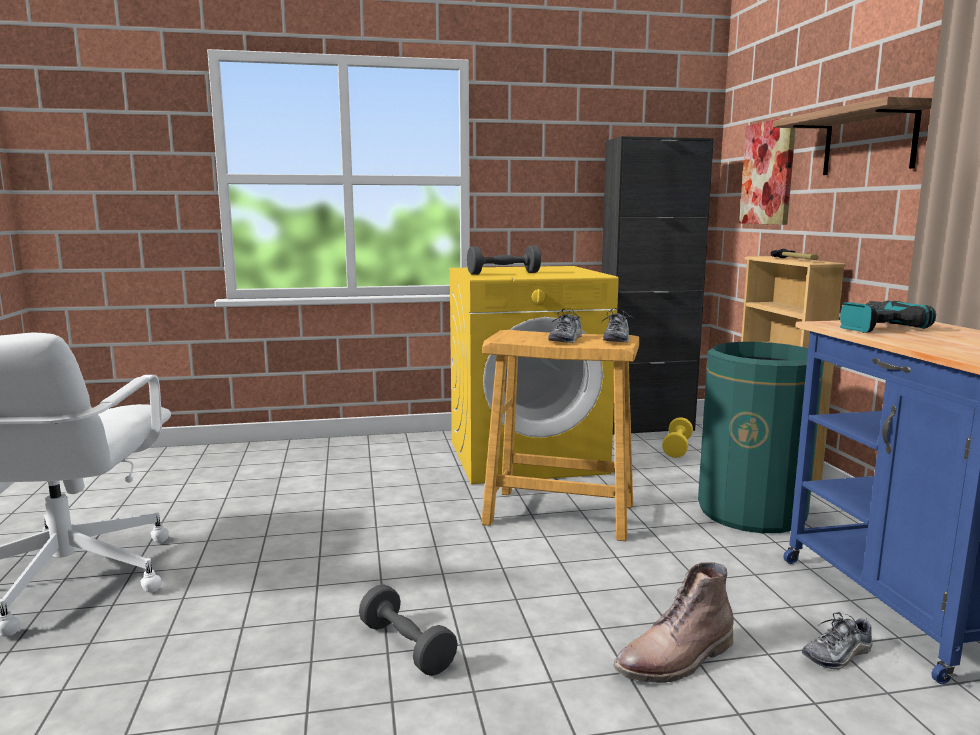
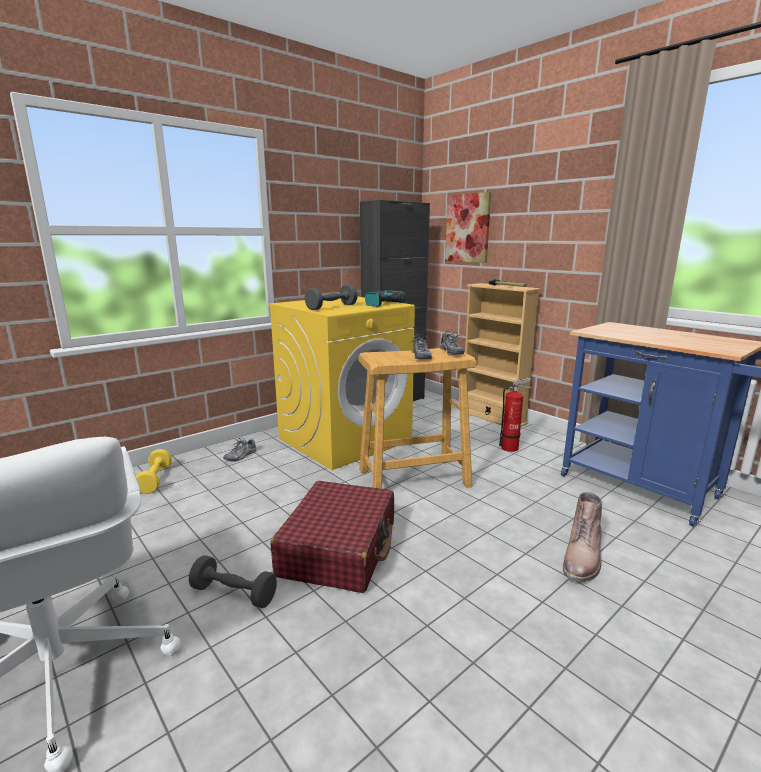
camera: 30 degrees left, 5 degrees up
(386, 558) = (339, 548): none -> red suitcase
(406, 647) = (434, 615): grey dumbbell -> grey dumbbell (234, 594)
(677, 448) = (428, 413): yellow dumbbell -> yellow dumbbell (155, 480)
(751, 512) = (512, 448): green trash can -> fire extinguisher
(838, 655) = (642, 526): shoe -> shoe (241, 456)
(868, 141) = (553, 213): shelf -> none
(874, 327) = (616, 332): power drill -> power drill (380, 304)

